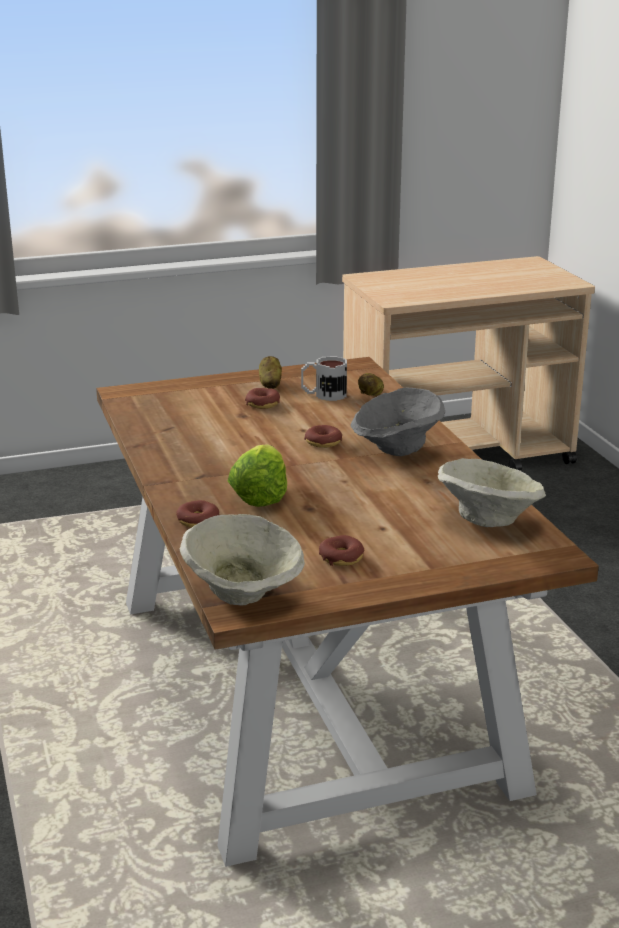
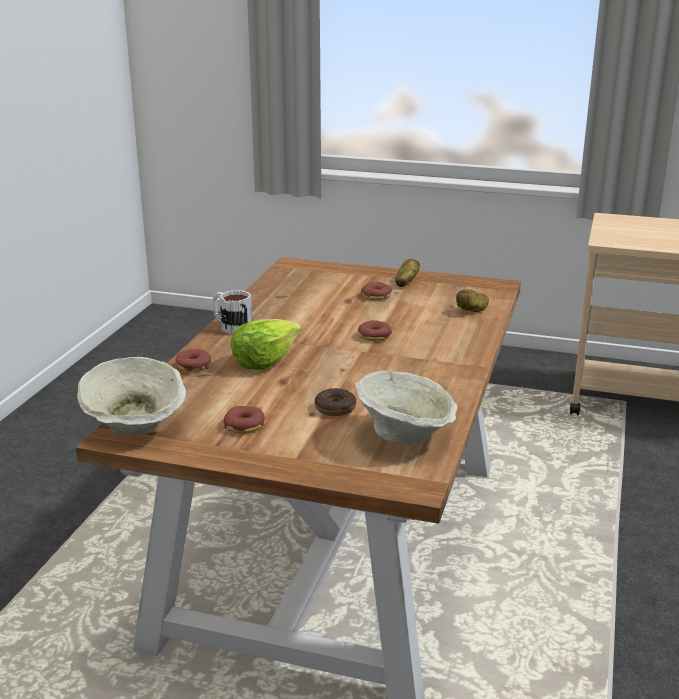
camera: 35 degrees right, 0 degrees up
(323, 394) = (434, 301): mug -> mug (231, 326)
(394, 516) = (335, 408): none -> donut
(396, 449) = (422, 357): grey bowl -> none

